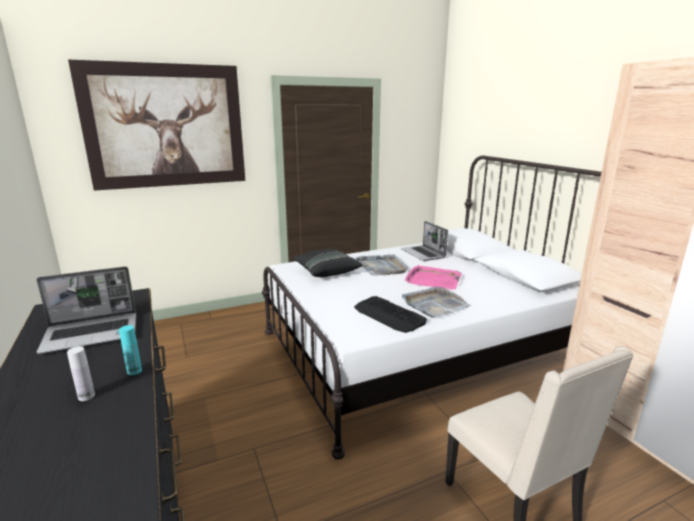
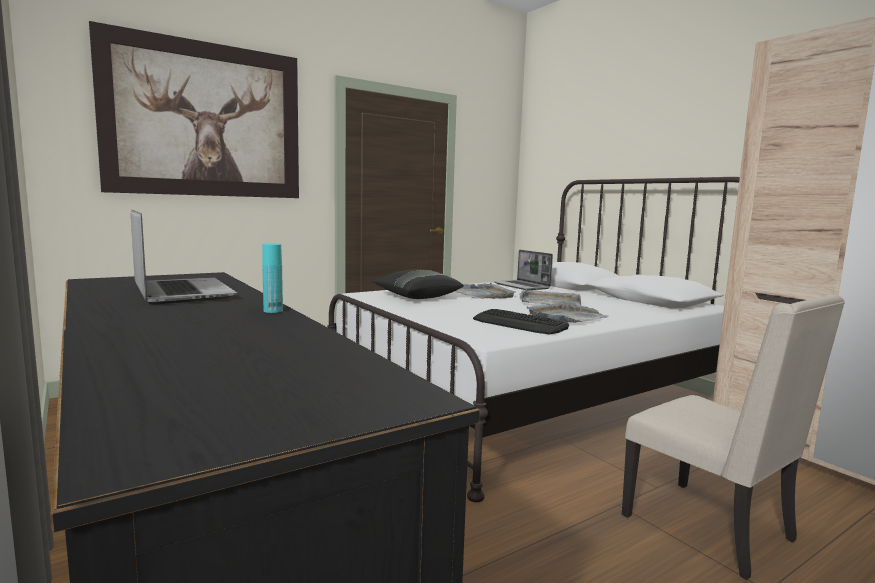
camera: 10 degrees left, 10 degrees down
(86, 396) = (224, 323): white bottle -> none
(93, 333) = (181, 293): laptop -> laptop turned 90 degrees counterclockwise
(433, 280) = (549, 302): pink tray -> grey tray

